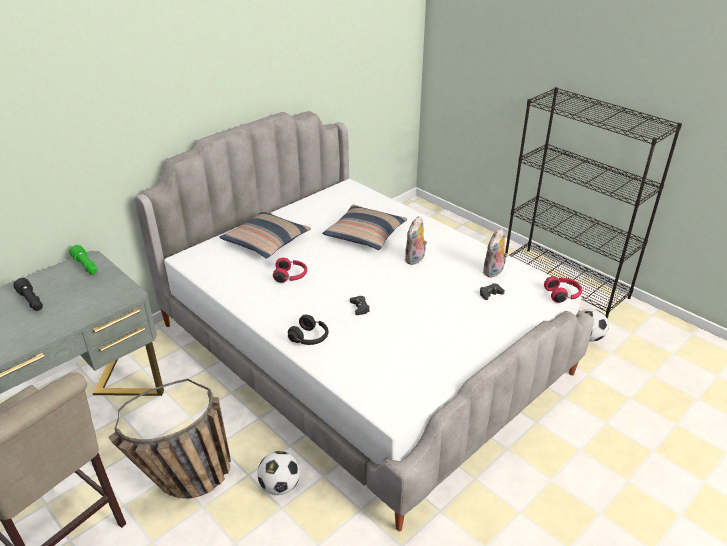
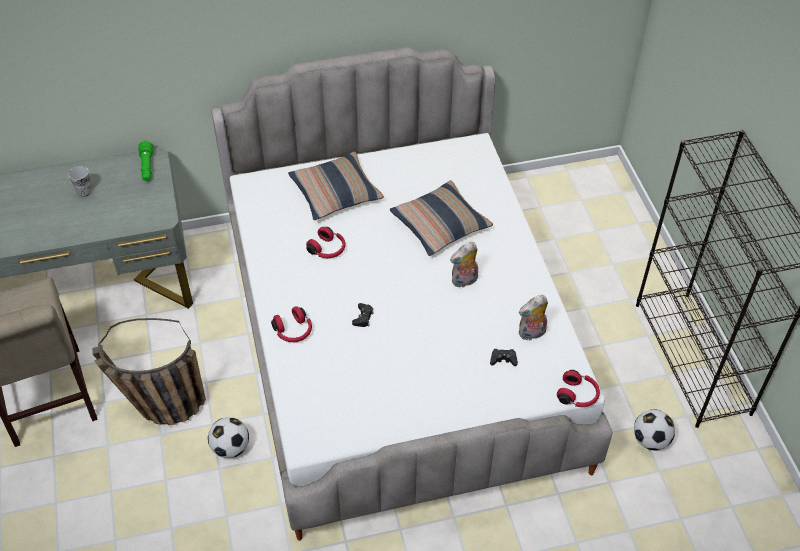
camera: 30 degrees right, 15 degrees up
(31, 301) = (84, 191): black flashlight -> cup
(310, 338) = (293, 331): black headphones -> red headphones

